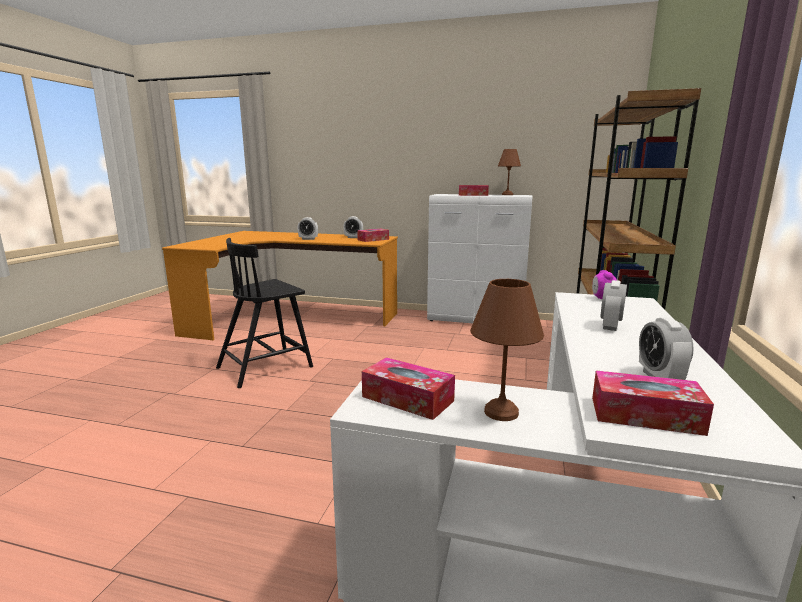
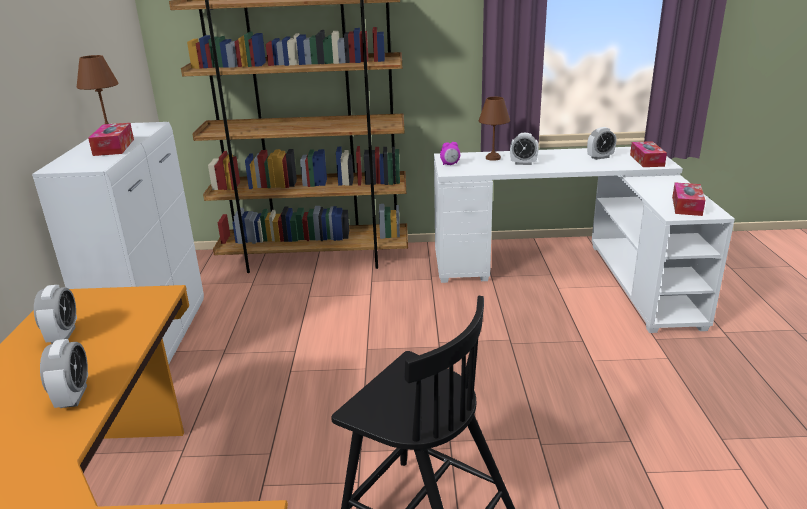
camera: 105 degrees left, 10 degrees up
(373, 239) = (109, 304): tissue box -> none
(502, 411) = (667, 188): brown table lamp -> brown table lamp (492, 158)

